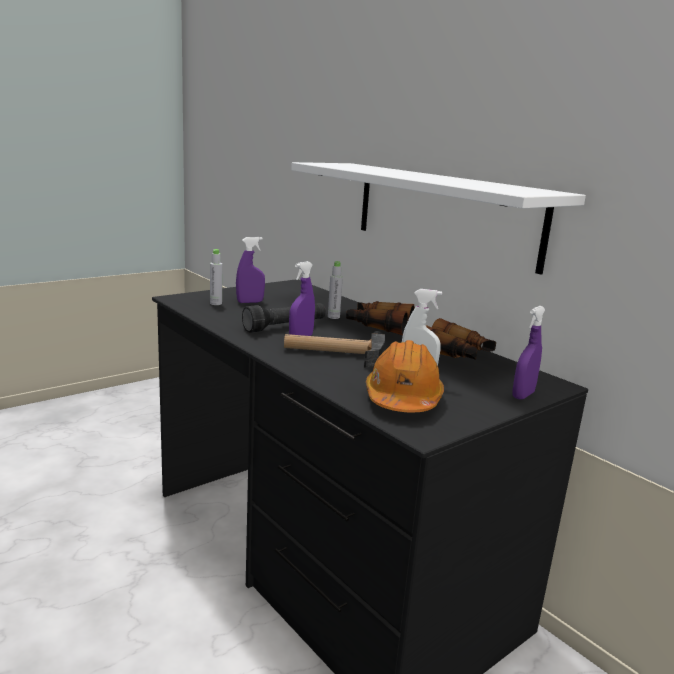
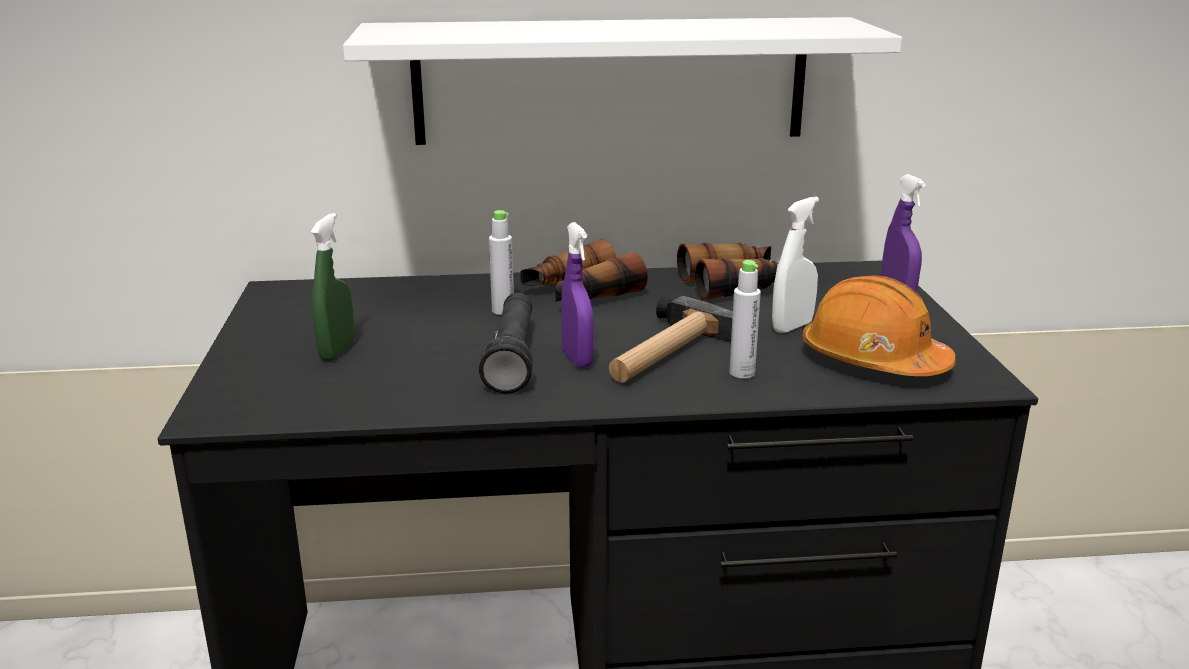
camera: 55 degrees left, 5 degrees up
(216, 303) = (304, 383): grey bottle -> grey bottle (742, 373)
(250, 302) = (337, 352): purple spray bottle -> green spray bottle

